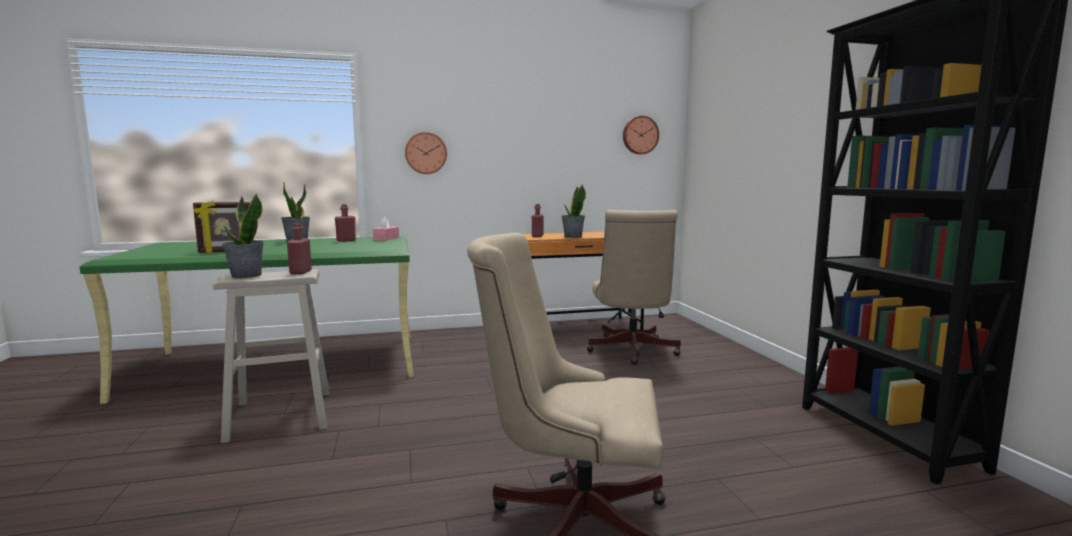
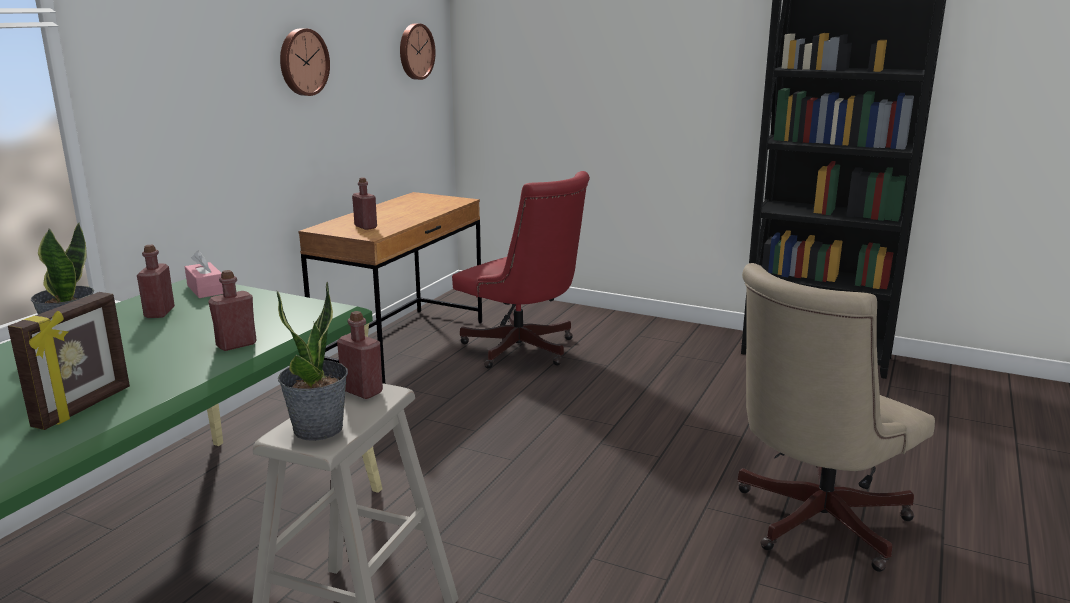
camera: 50 degrees left, 10 degrees up
(320, 250) = (236, 344): none -> red bottle
(425, 153) = (176, 114): wall clock -> wall clock (302, 62)
(572, 237) = (413, 219): potted plant -> none
(631, 351) = (523, 351): beige office chair -> red office chair

